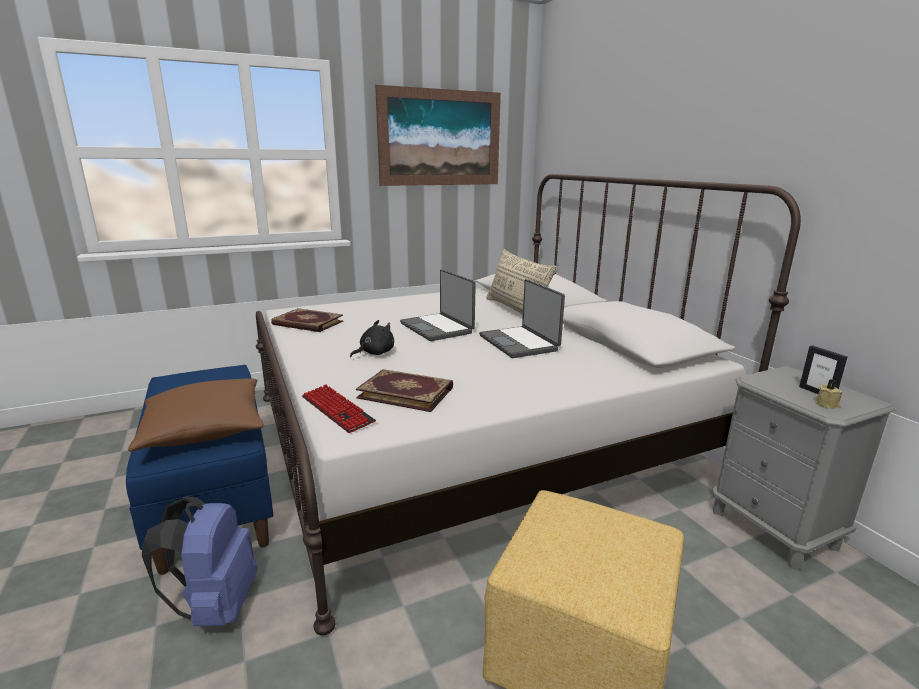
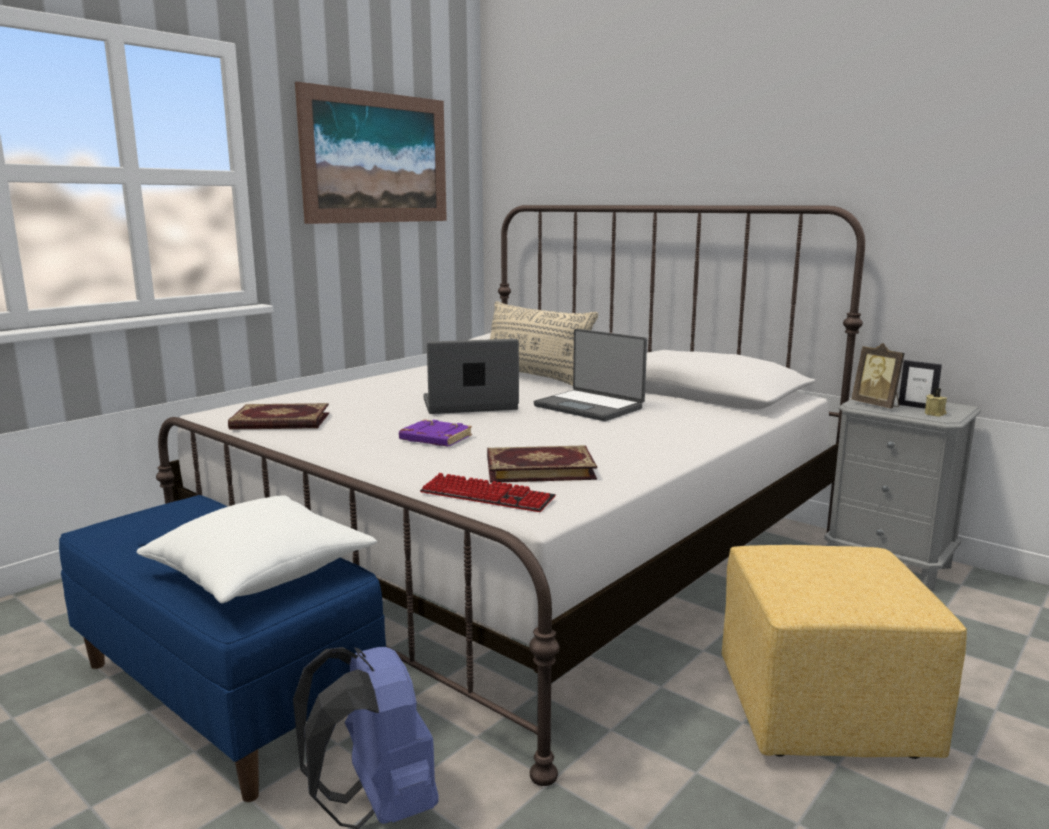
camera: 25 degrees left, 5 degrees down
(204, 430) = (260, 573): brown pillow -> white pillow
(375, 353) = (434, 439): black plush toy -> purple book
(437, 328) = (469, 405): laptop -> laptop turned 135 degrees clockwise
(774, 384) = (877, 405): none -> picture frame

